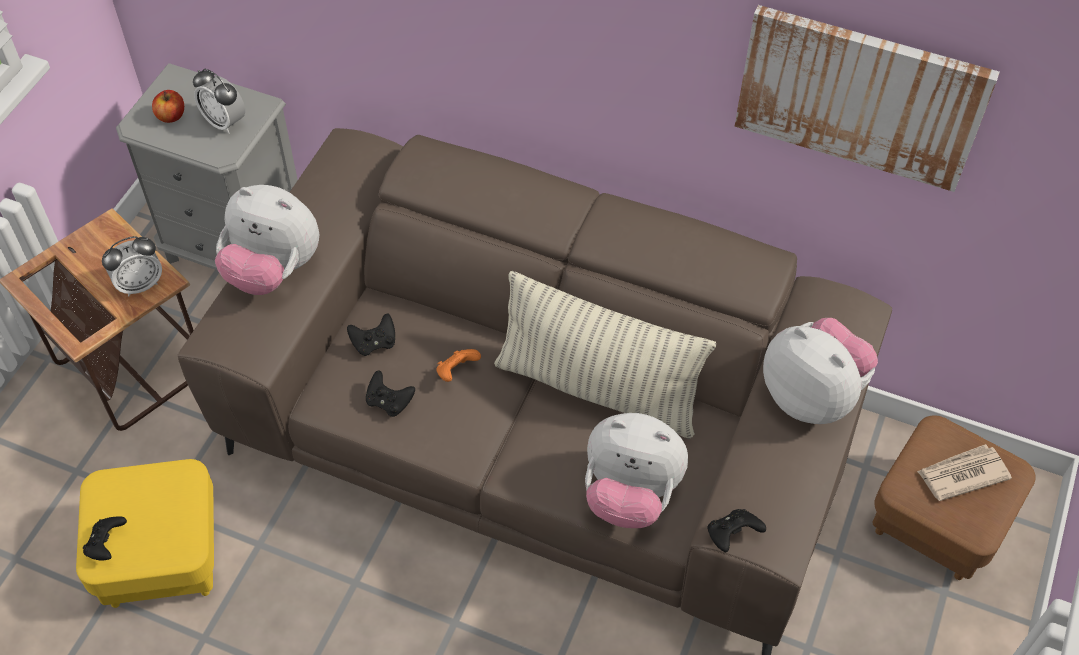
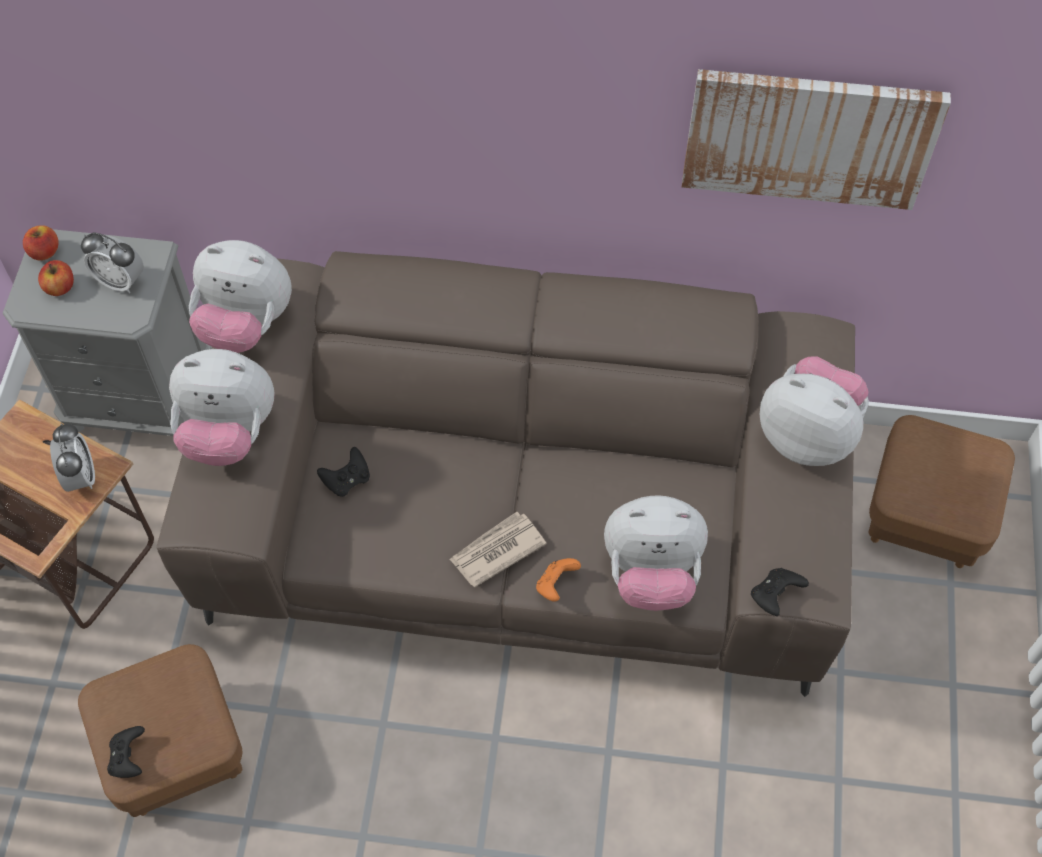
camera: 15 degrees left, 5 degrees up
(140, 284) = (80, 476): alarm clock -> alarm clock turned 60 degrees counterclockwise
(161, 557) = (175, 749): yellow ottoman -> brown ottoman
(169, 84) = (44, 252): none -> apple
(321, 182) = (245, 324): none -> plush toy
(389, 402) = (383, 538): black game controller -> none
(456, 372) = (441, 490): orange game controller -> orange game controller (555, 585)
(598, 388) = (586, 472): pillow -> none
(961, 474) = (947, 469): newspaper -> newspaper (496, 551)

